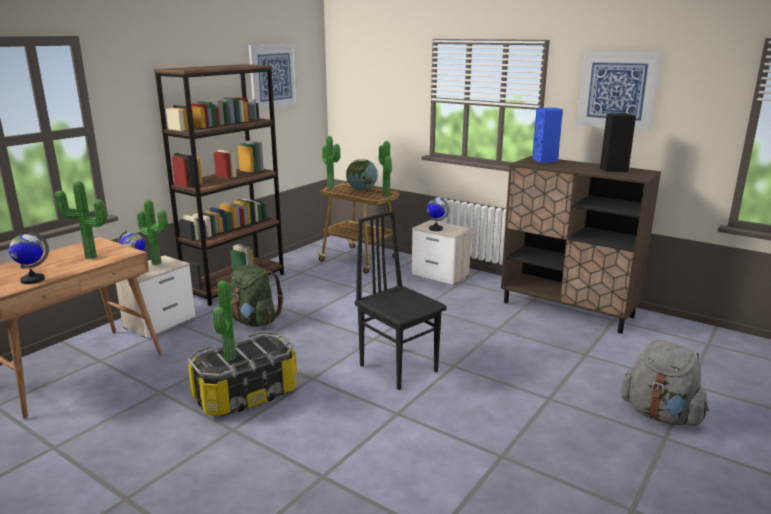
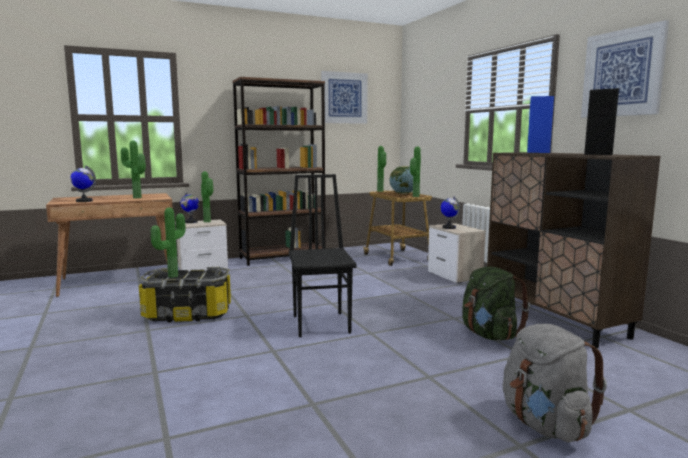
camera: 30 degrees right, 10 degrees down
(254, 321) = (261, 278): green backpack -> green backpack (489, 335)

